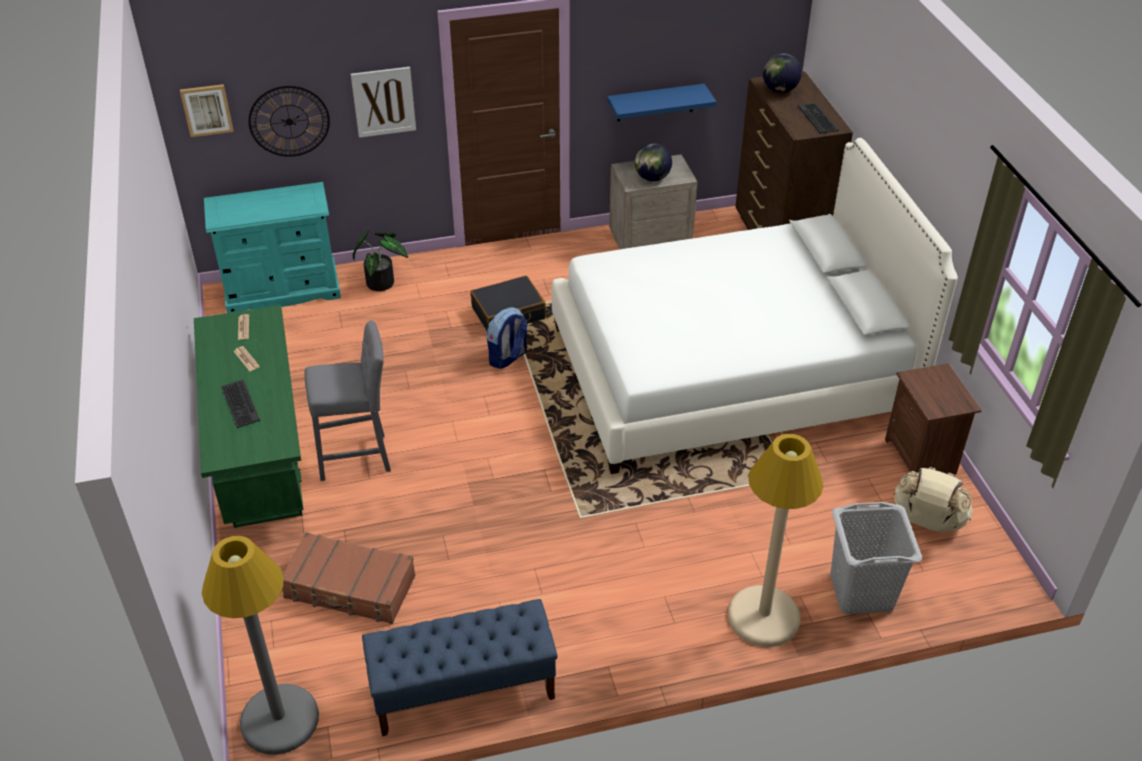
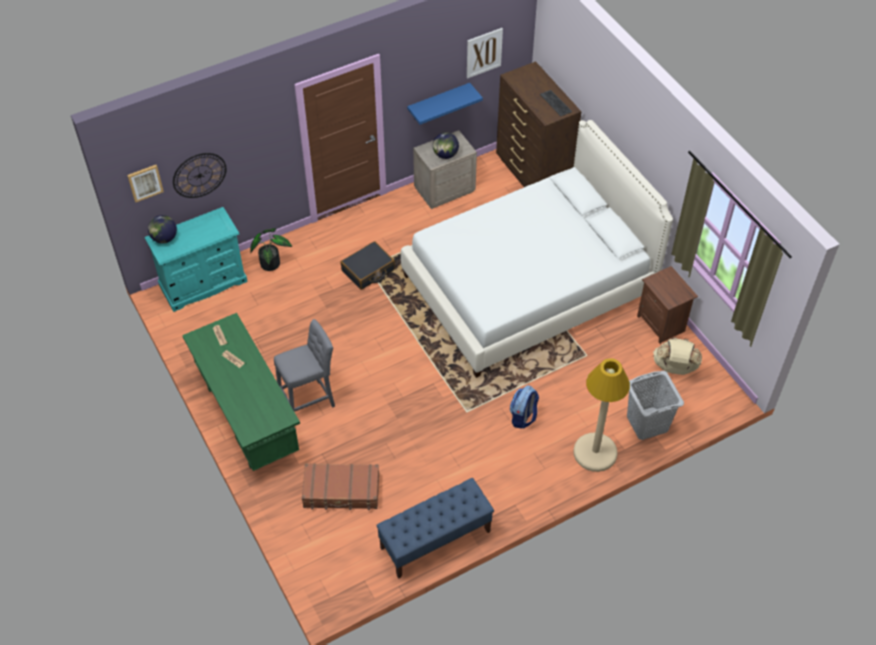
camera: 15 degrees left, 10 degrees up
(239, 404) = (244, 393): keyboard -> none
(279, 720) = (334, 583): grey floor lamp -> none
(383, 102) = (261, 147): picture -> picture (484, 52)
(507, 358) = (380, 306): backpack -> backpack (523, 417)
(779, 90) = (523, 82): globe -> globe (164, 238)

